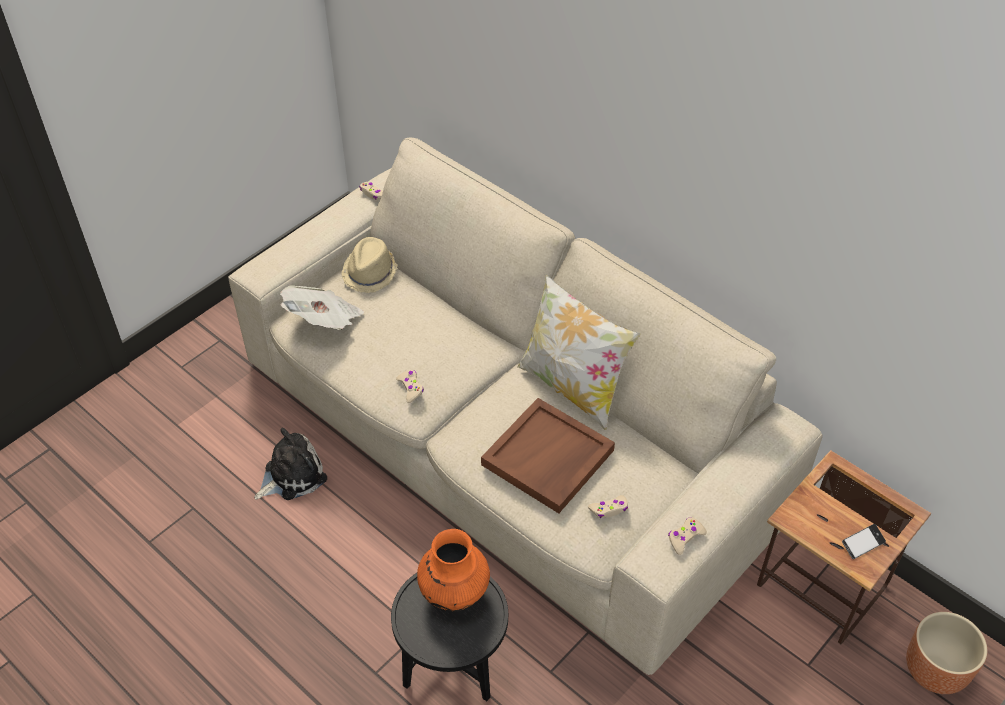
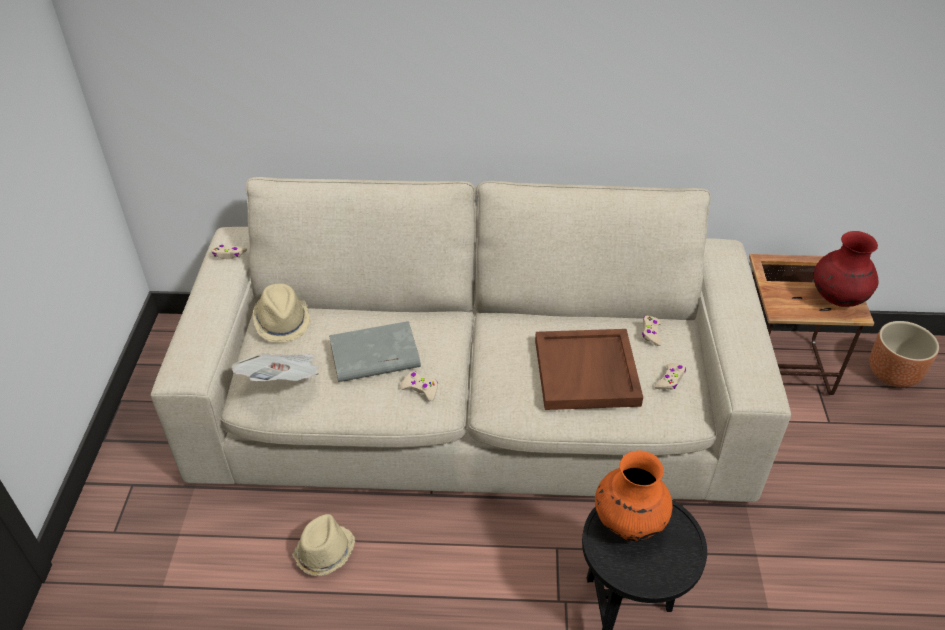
camera: 40 degrees left, 5 degrees down
(291, 475) = (324, 553): plush toy -> beige hat
(404, 341) = (374, 356): none -> grey book
(573, 387) = (543, 313): pillow -> none
(685, 538) = (755, 359): beige game controller -> beige game controller (651, 333)
(862, 543) = (837, 298): phone -> red vase

